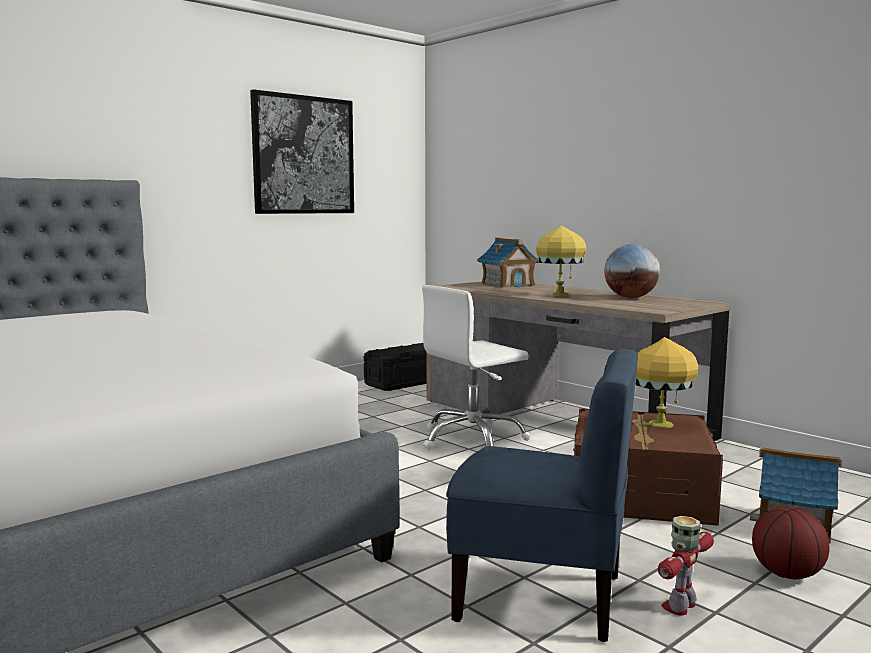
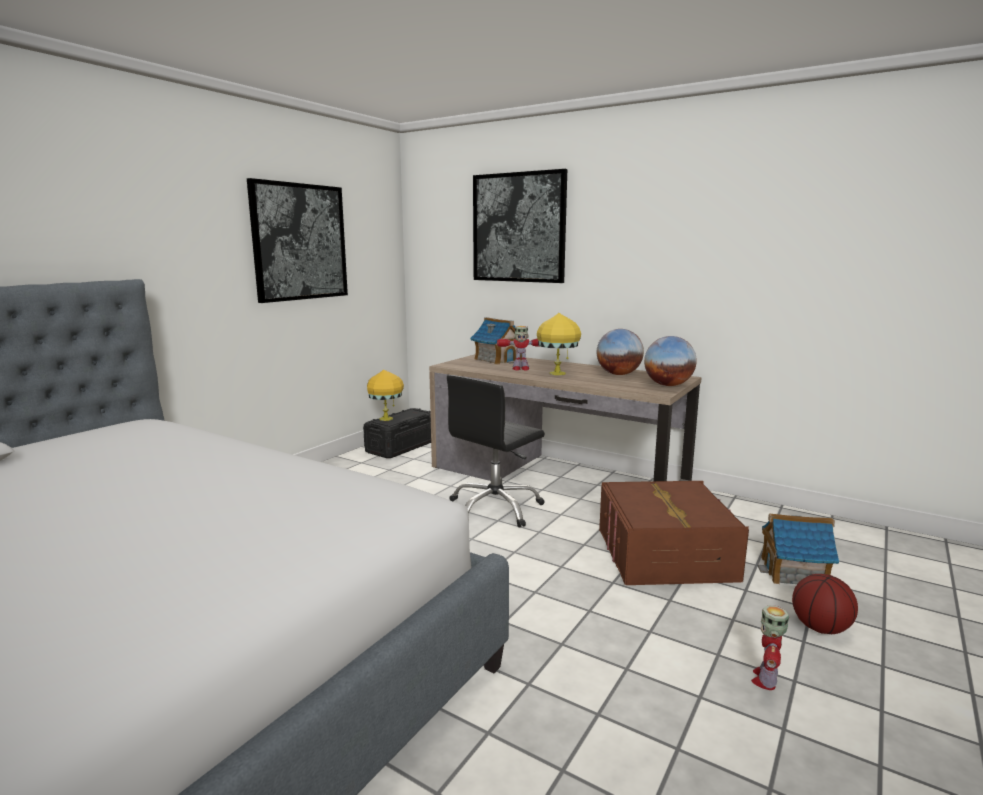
camera: 15 degrees left, 5 degrees up
(472, 439) = (495, 508): white office chair -> black office chair
(522, 291) = (520, 369): none -> toy robot
(536, 138) = (518, 228): none -> picture
(541, 596) = (652, 689): blue chair -> none
(662, 425) = (679, 495): yellow table lamp -> yellow table lamp (386, 419)
(677, 306) = (668, 385): none -> globe

